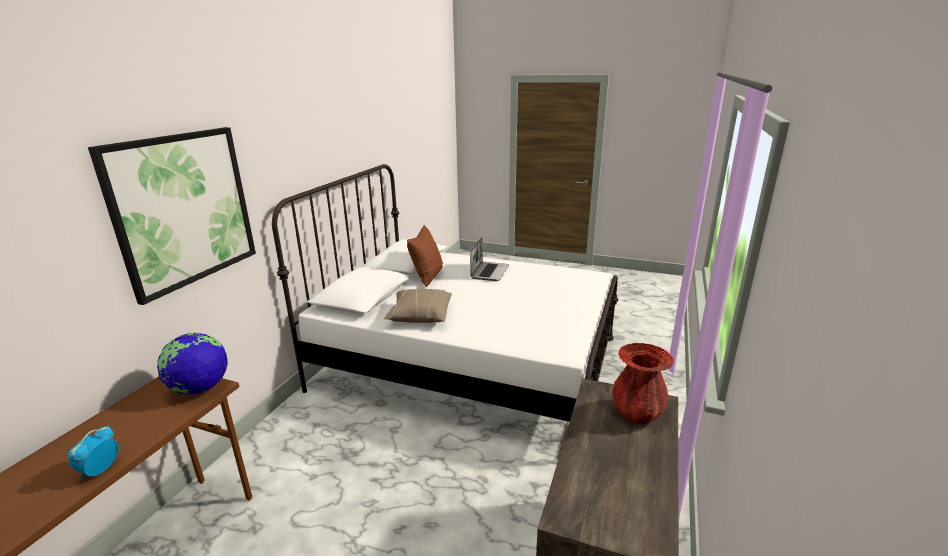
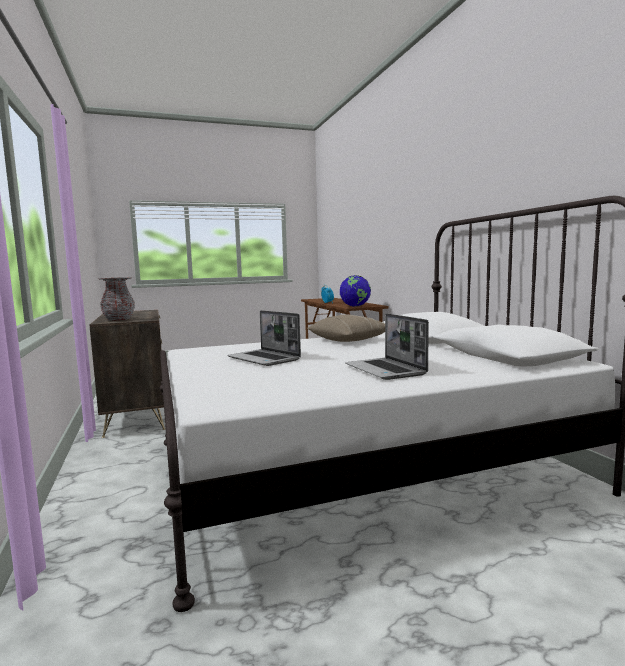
camera: 140 degrees right, 15 degrees down
(184, 209) = (406, 218): picture -> none
(427, 276) = (436, 353): brown pillow -> none
(527, 307) = (265, 359): none -> laptop
(637, 413) = (119, 319): red vase -> grey vase

